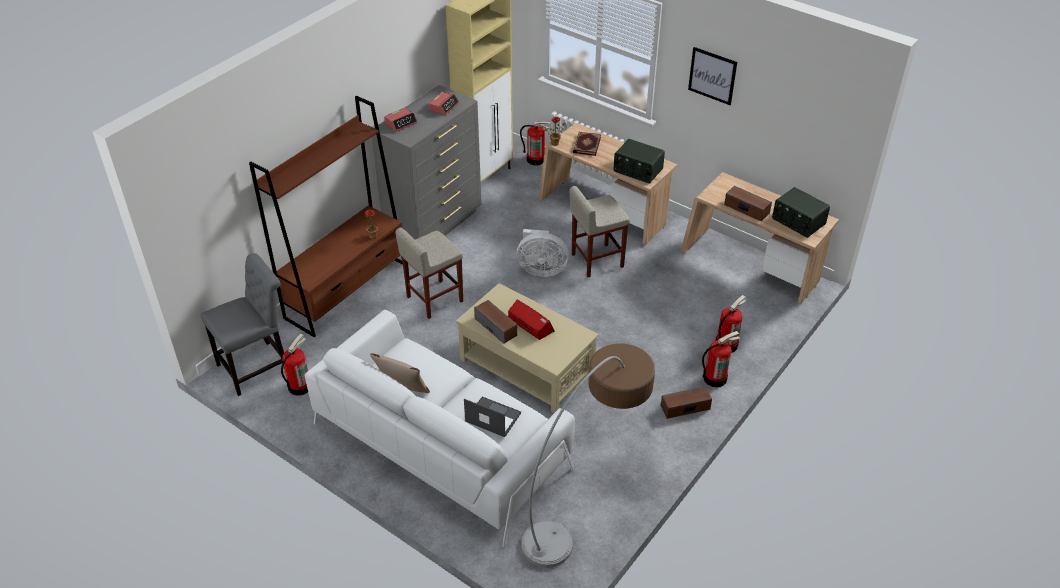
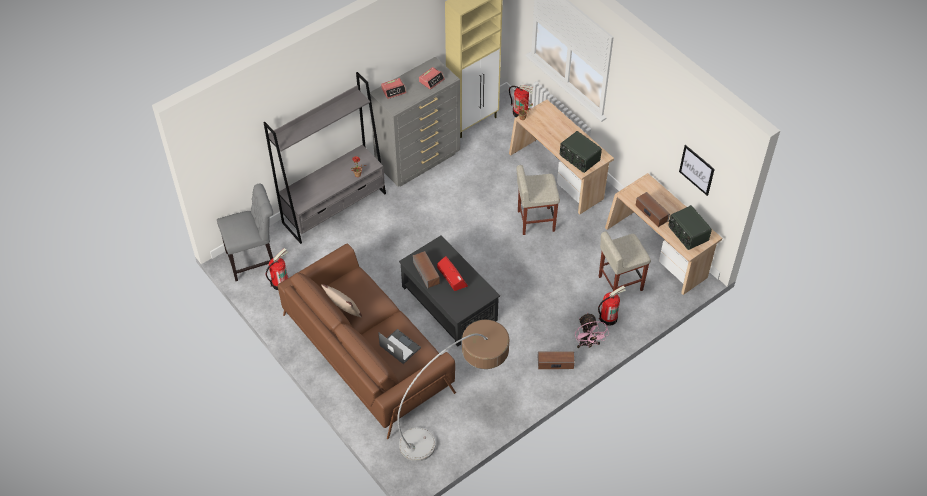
camera: 15 degrees right, 10 degrees up
(347, 290) = (334, 208): brown bookcase -> grey bookcase
(434, 299) = (398, 230): beige stool -> beige stool (619, 283)
(441, 445) = (367, 353): white sofa -> brown sofa
(526, 366) = (449, 302): beige coffee table -> black coffee table
(541, 269) = (489, 220): white fan -> none
(586, 145) = (547, 124): book -> none
(712, 75) = (644, 102): picture -> picture (696, 170)
(715, 378) = (588, 344): fire extinguisher -> pink fan

